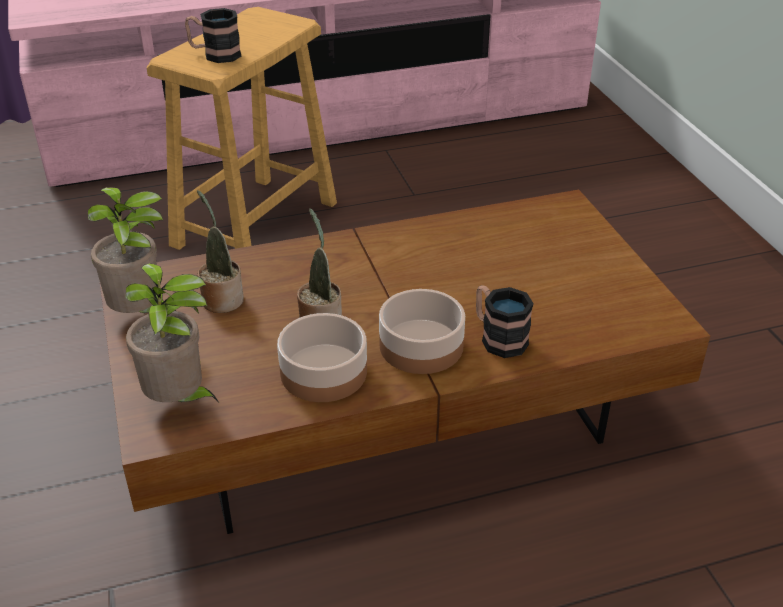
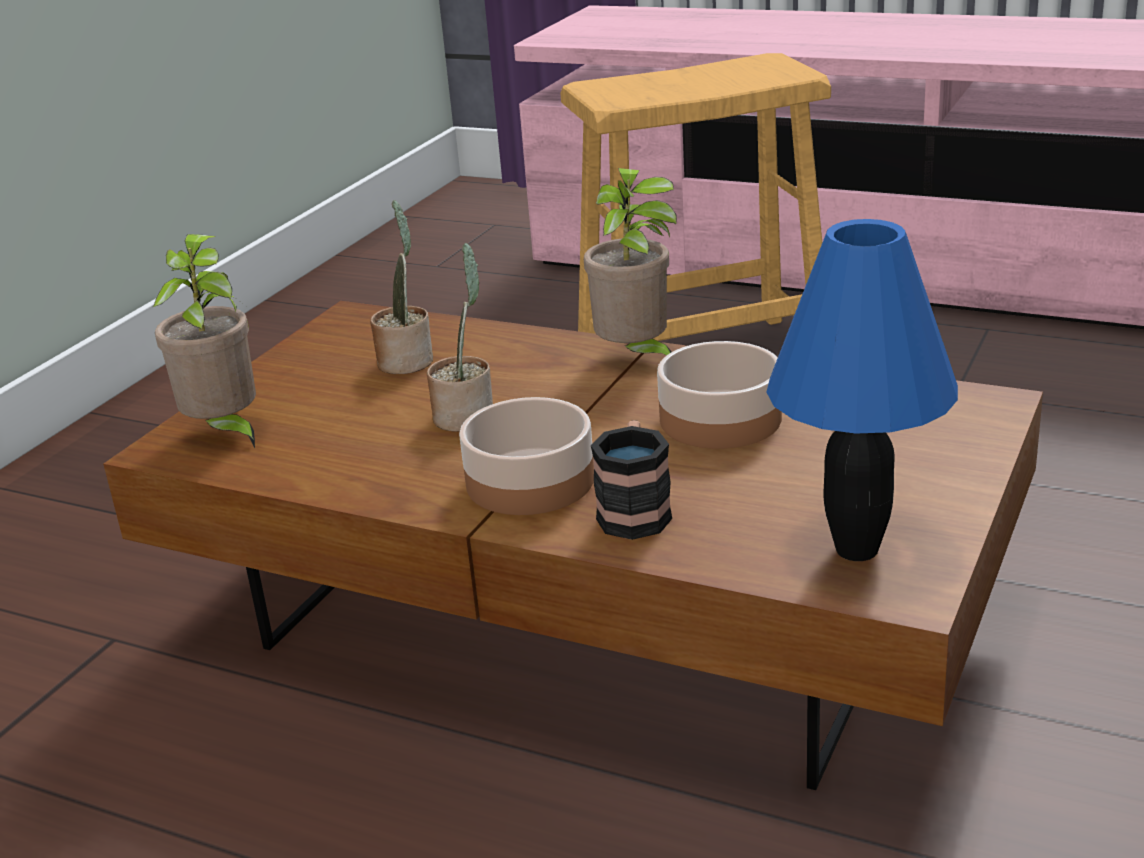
camera: 45 degrees right, 10 degrees down
(141, 315) = (314, 348): potted plant -> potted plant (636, 358)
(215, 54) = (642, 89): mug -> none
(323, 371) = (390, 462): bowl -> bowl (721, 418)
(622, 310) = (858, 548): none -> blue table lamp

